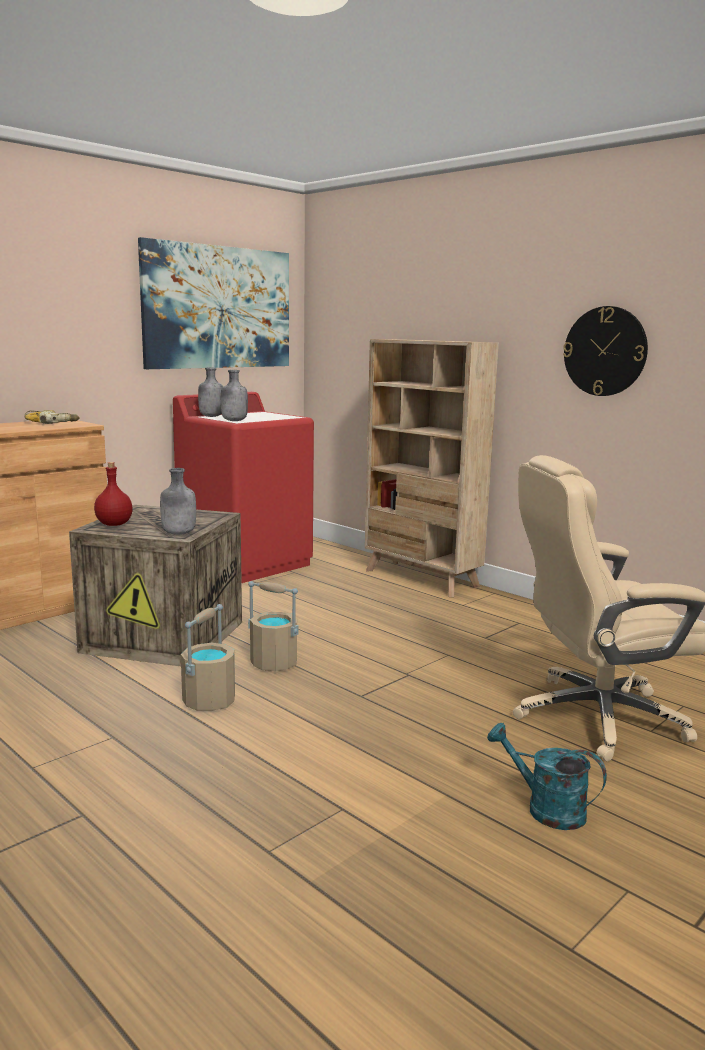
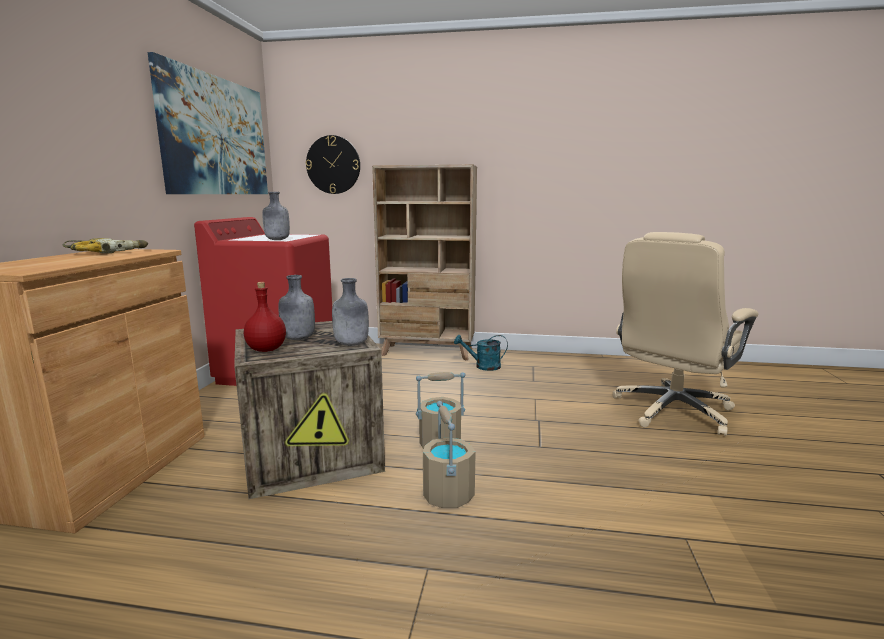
camera: 35 degrees left, 0 degrees up
(211, 416) = (240, 239): grey bottle -> grey bottle (298, 339)
(545, 809) = (761, 479): turquoise watering can -> turquoise watering can (483, 366)
(605, 351) = (561, 170): wall clock -> wall clock (333, 165)

